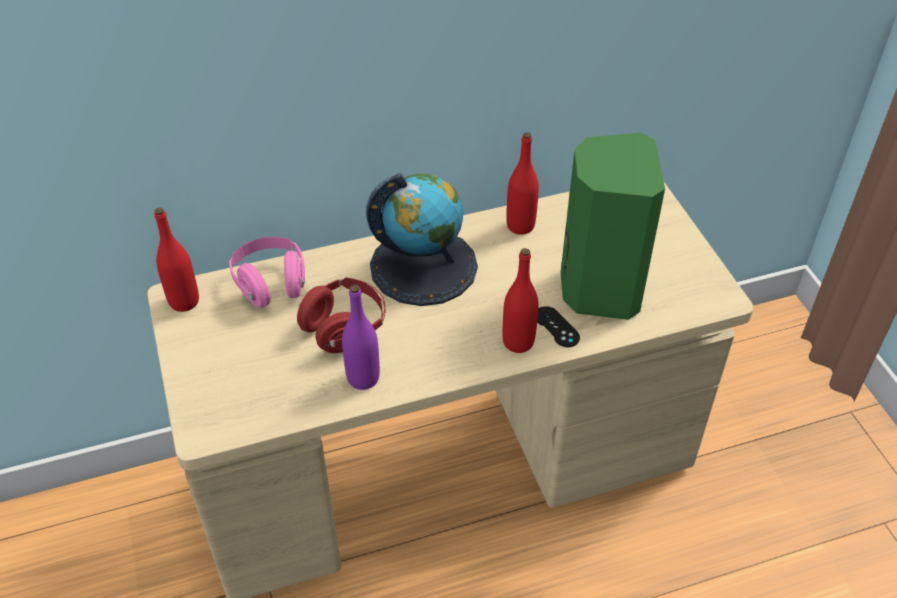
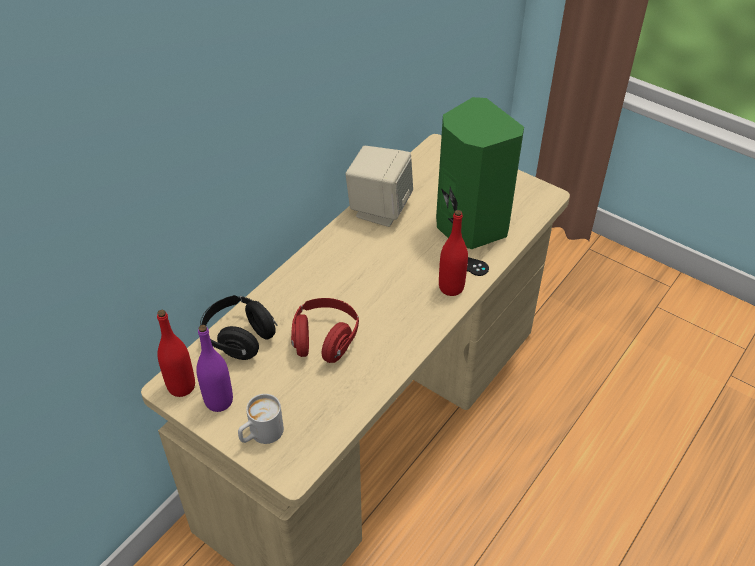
camera: 35 degrees left, 0 degrees up
(207, 383) = (260, 434): none -> white mug
(271, 284) = (239, 338): pink headphones -> black headphones
(363, 378) = (372, 367): purple bottle -> purple bottle (219, 401)
(423, 266) = (339, 268): globe -> none
(520, 226) = (379, 209): red bottle -> beige speaker

